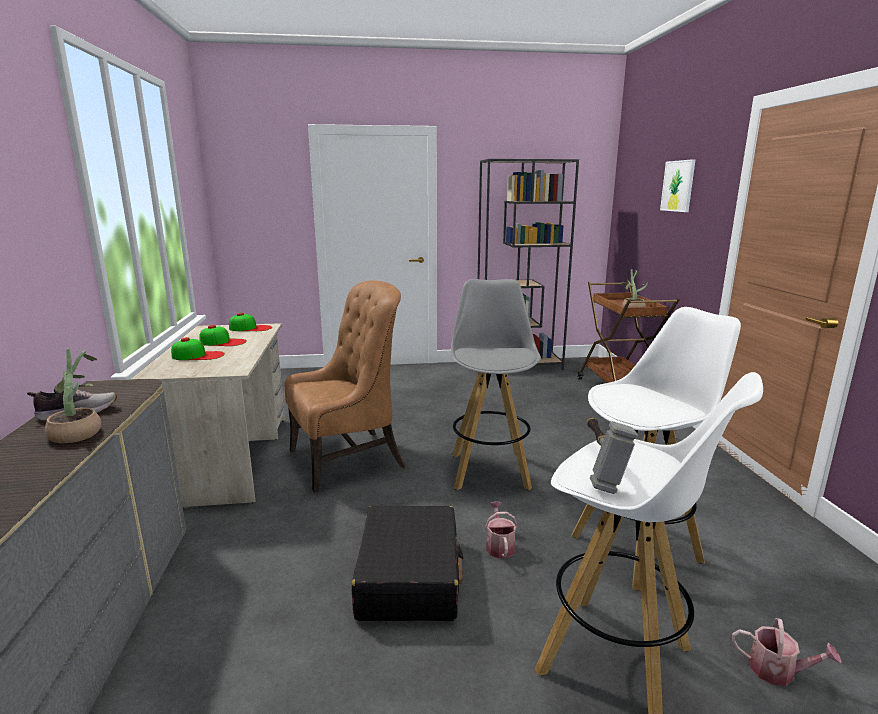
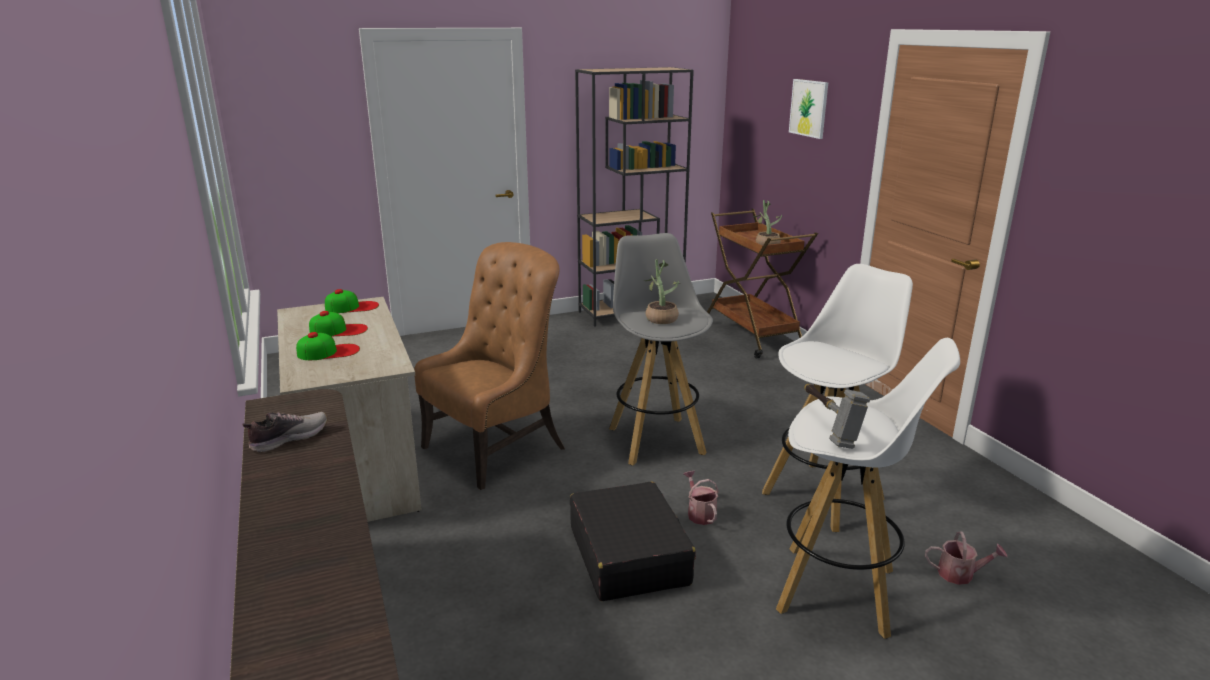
camera: 15 degrees left, 5 degrees up
(79, 432) = (319, 458): potted plant -> potted plant (660, 317)

